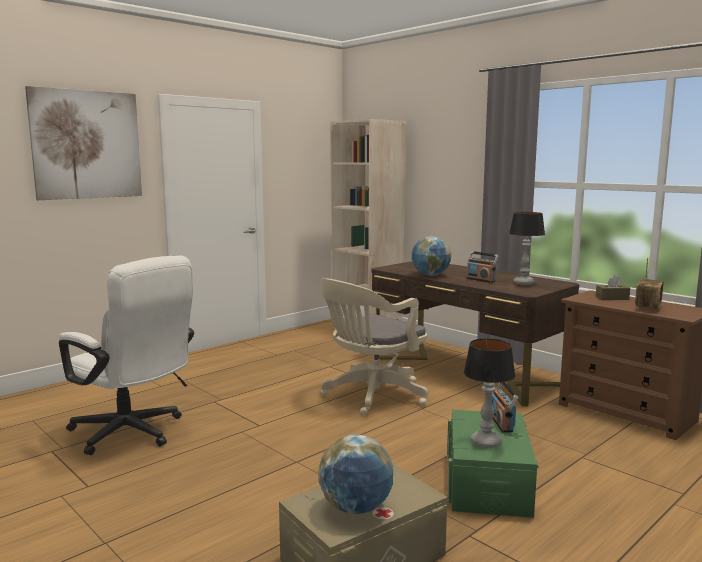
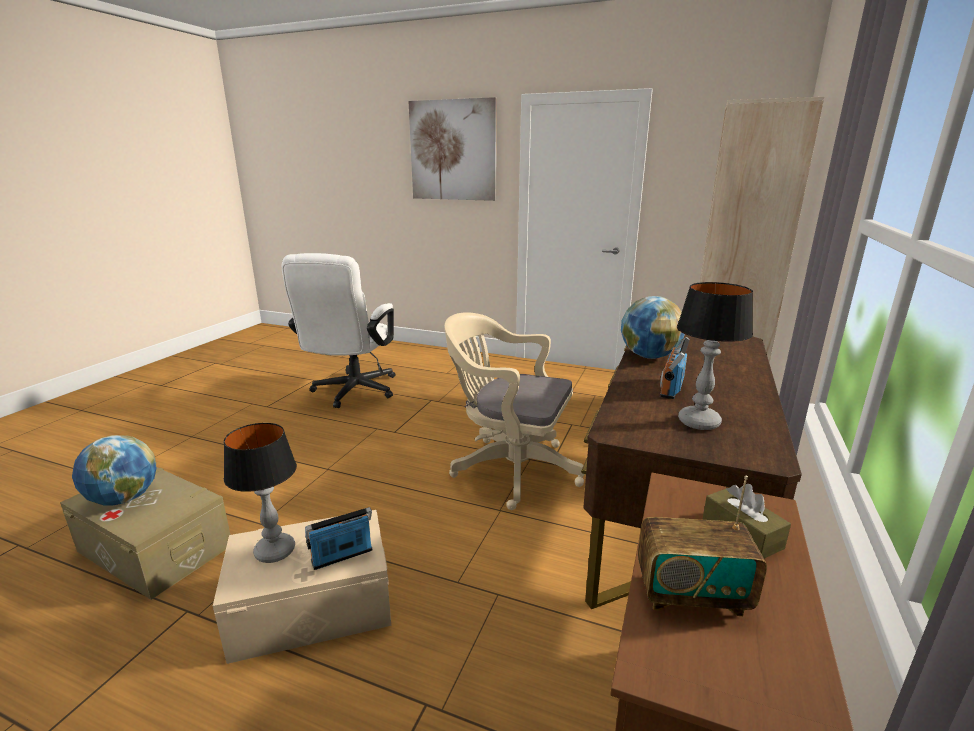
camera: 65 degrees right, 10 degrees up
(488, 483) = (312, 605): green storage box -> beige storage box

